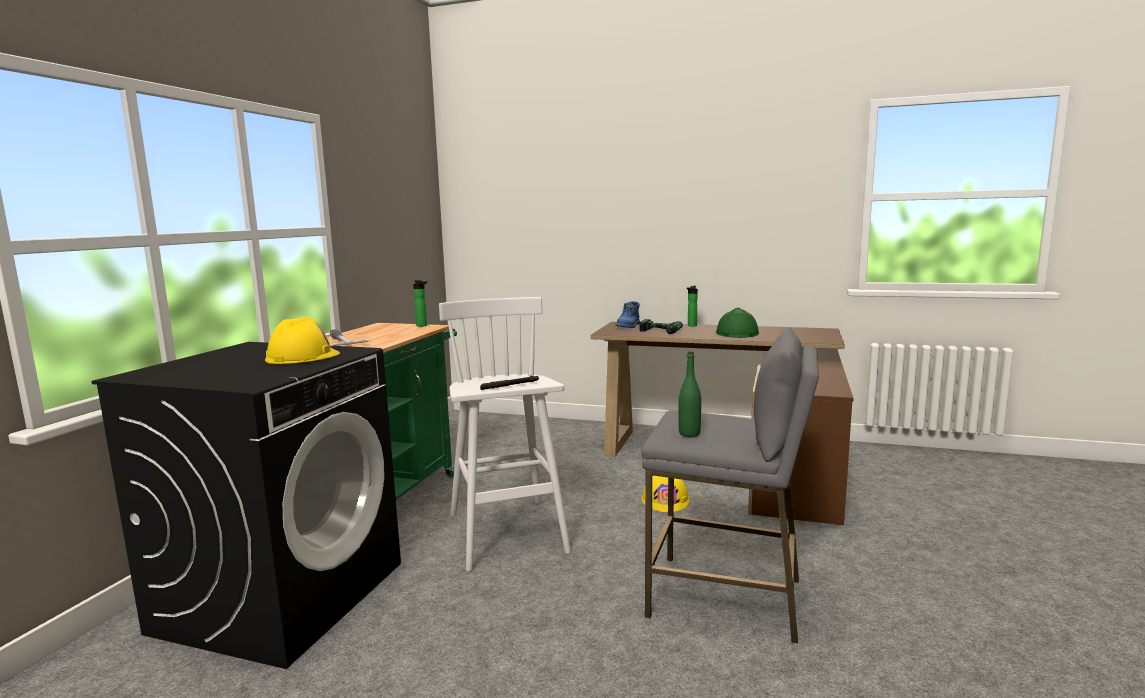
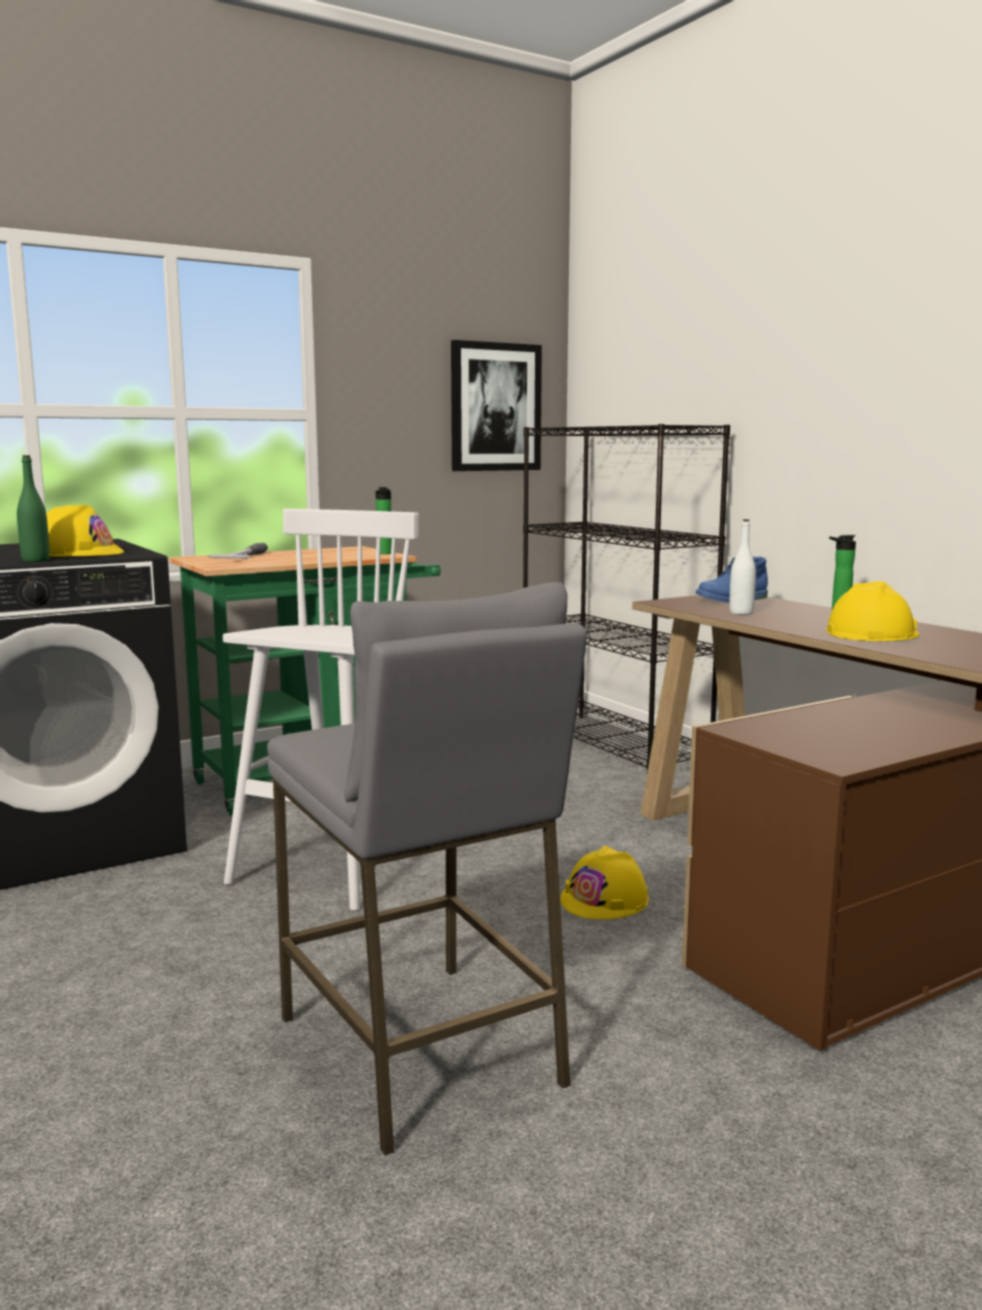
camera: 40 degrees right, 0 degrees up
(413, 219) = (495, 407): none -> picture
(510, 385) = (310, 635): black flashlight -> none
(524, 424) = (613, 746): none -> black bookcase
(658, 332) = (741, 613): power drill -> white bottle
(689, 433) = (341, 737): green bottle -> green bottle (35, 560)
(736, 333) = (871, 633): green hard hat -> yellow hard hat

